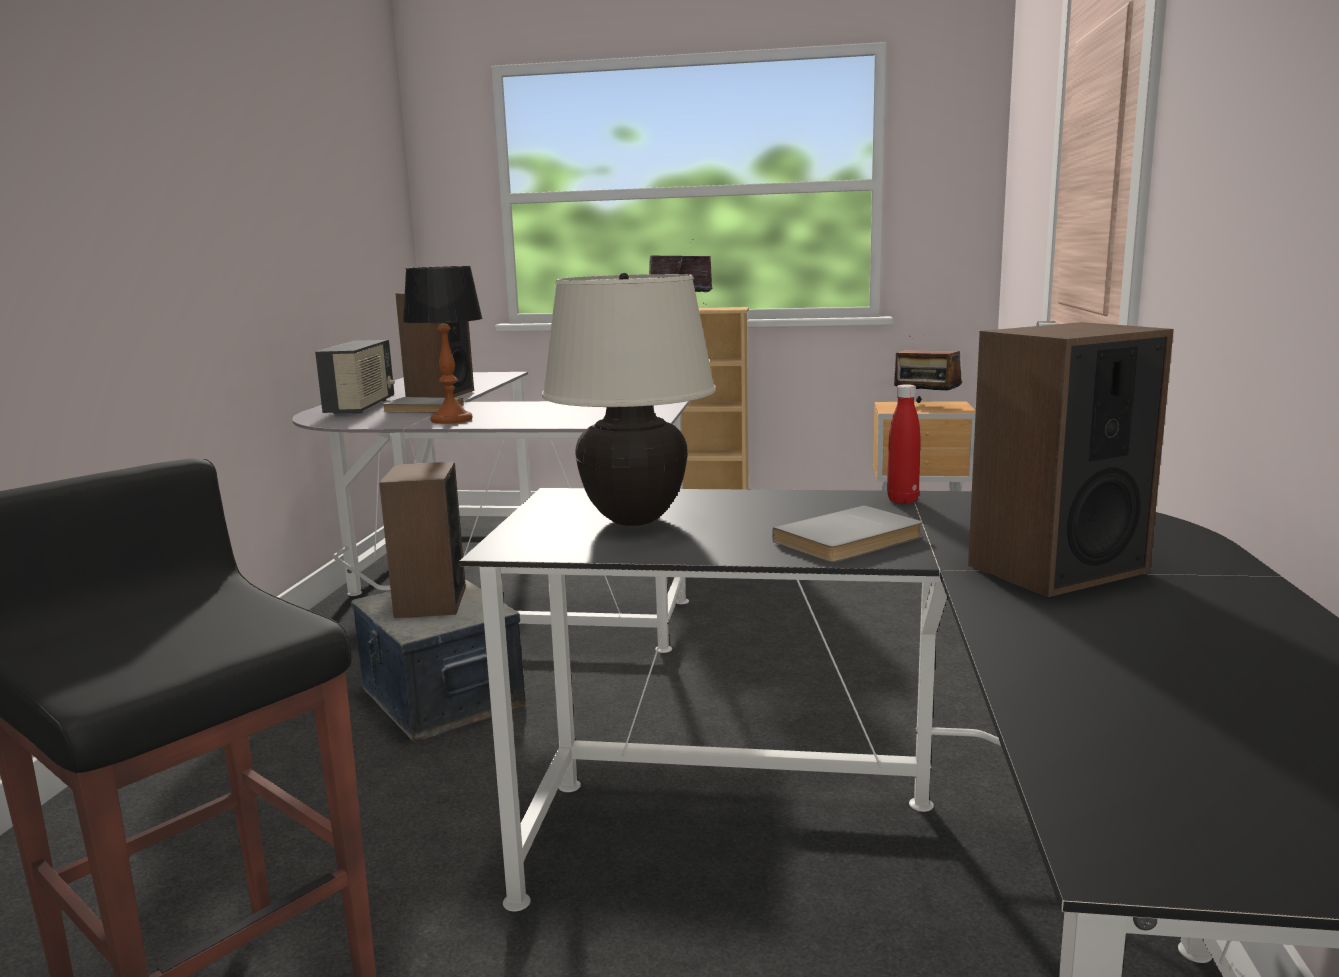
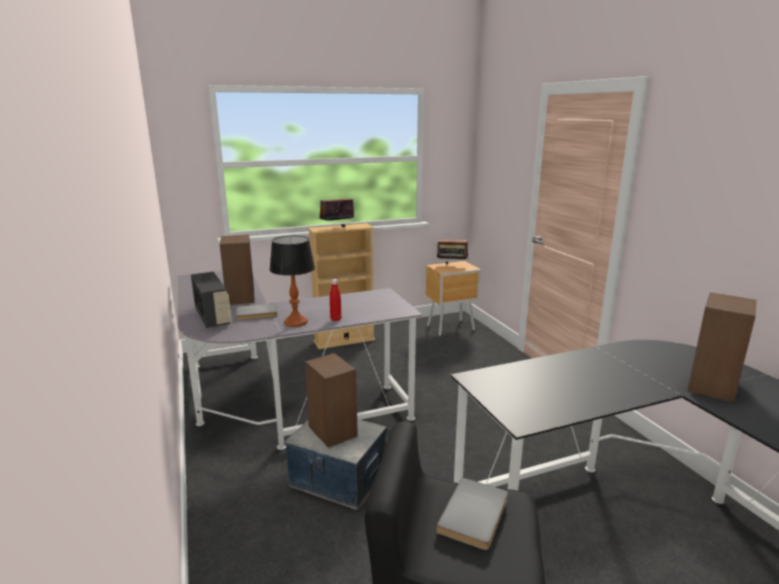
camera: 30 degrees left, 5 degrees up
(633, 520) = (534, 390): beige table lamp -> none
(852, 540) = (630, 384): grey book -> grey book (476, 516)
(902, 500) = (604, 354): red bottle -> red bottle (336, 319)

